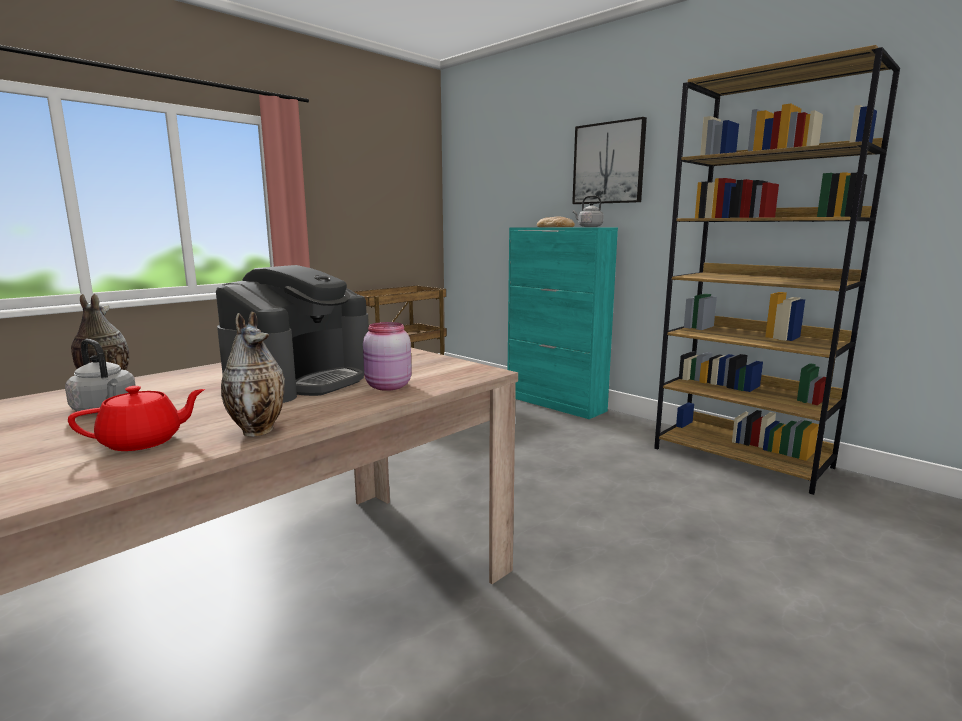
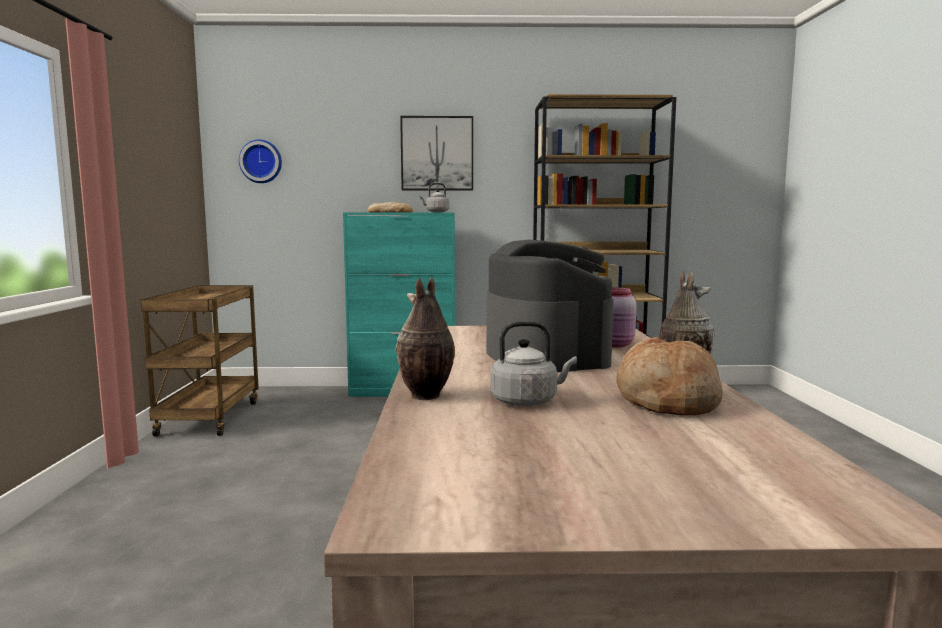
camera: 45 degrees left, 5 degrees down
(143, 441) = (666, 401): red teapot -> bread
(475, 182) = (261, 161): none -> wall clock

